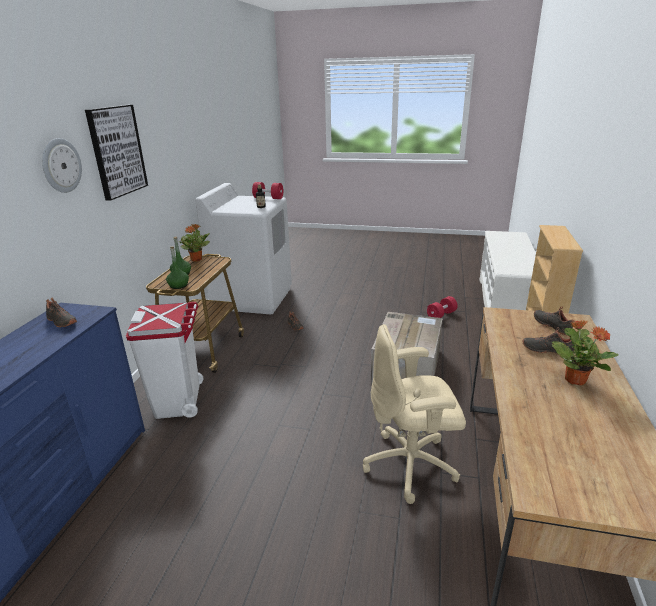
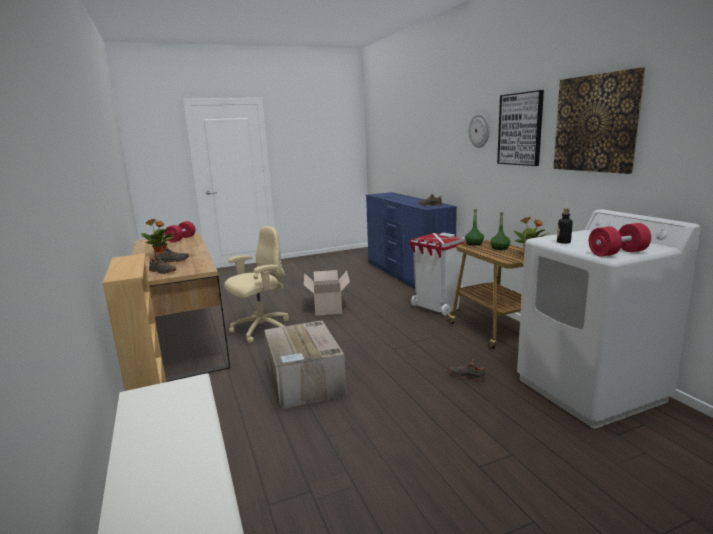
camera: 145 degrees right, 10 degrees down
(170, 134) = (596, 123): none -> picture
(281, 478) = (328, 307): none -> cardboard box
(441, 315) = (307, 474): red dumbbell -> red dumbbell (181, 239)

